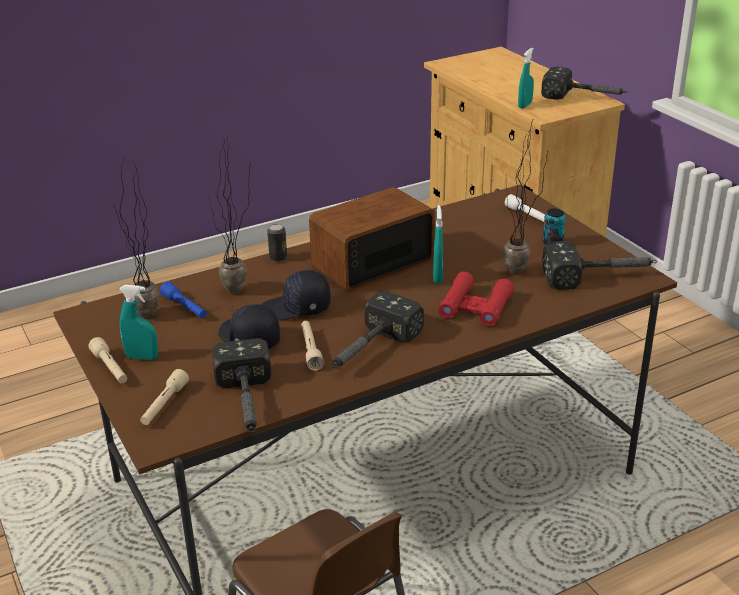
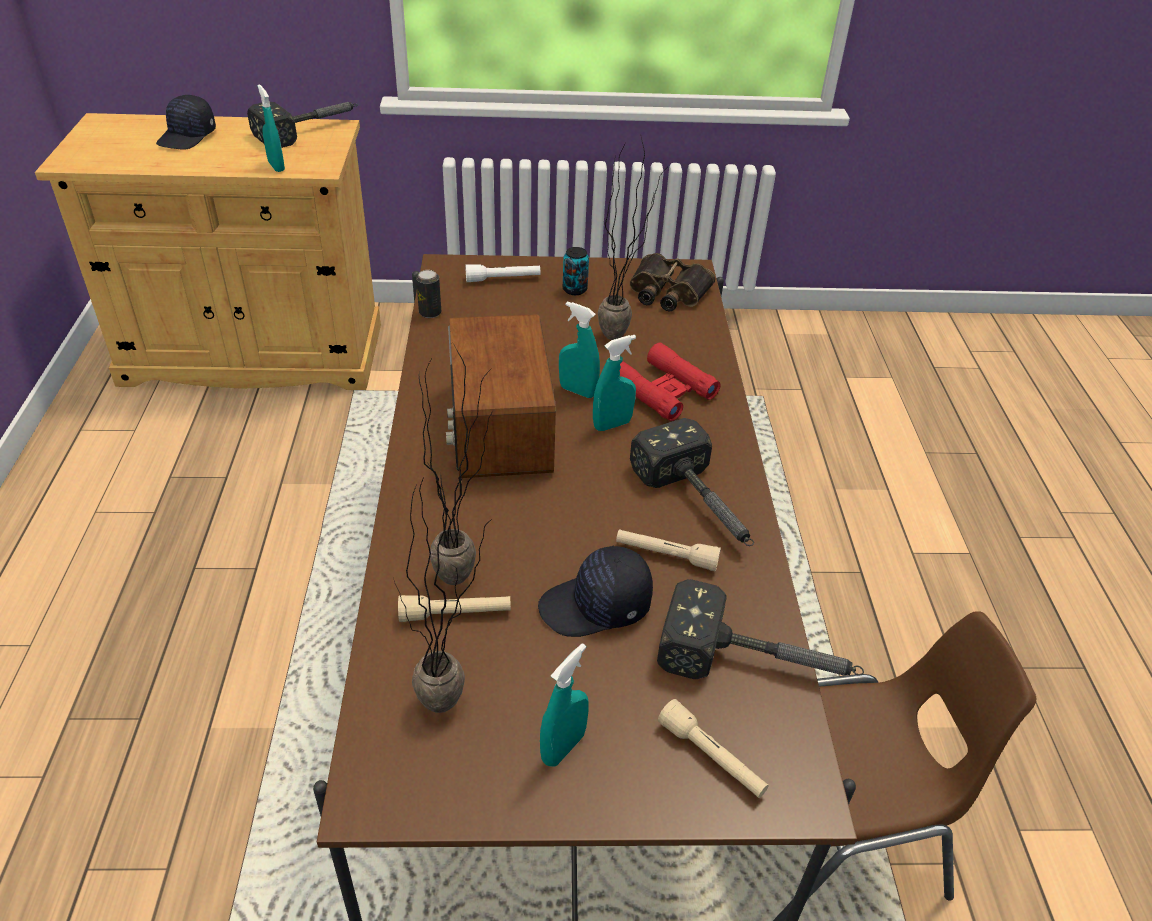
camera: 65 degrees left, 10 degrees up
(110, 368) = (569, 800): beige flashlight -> beige flashlight (455, 614)
(185, 307) = (456, 649): blue flashlight -> none
(278, 258) = (403, 503): can -> can (430, 313)
(297, 308) = (554, 532): black cap -> black cap (188, 137)
(417, 298) = (612, 424): none -> turquoise spray bottle
(600, 276) = (667, 292): hammer -> binoculars

